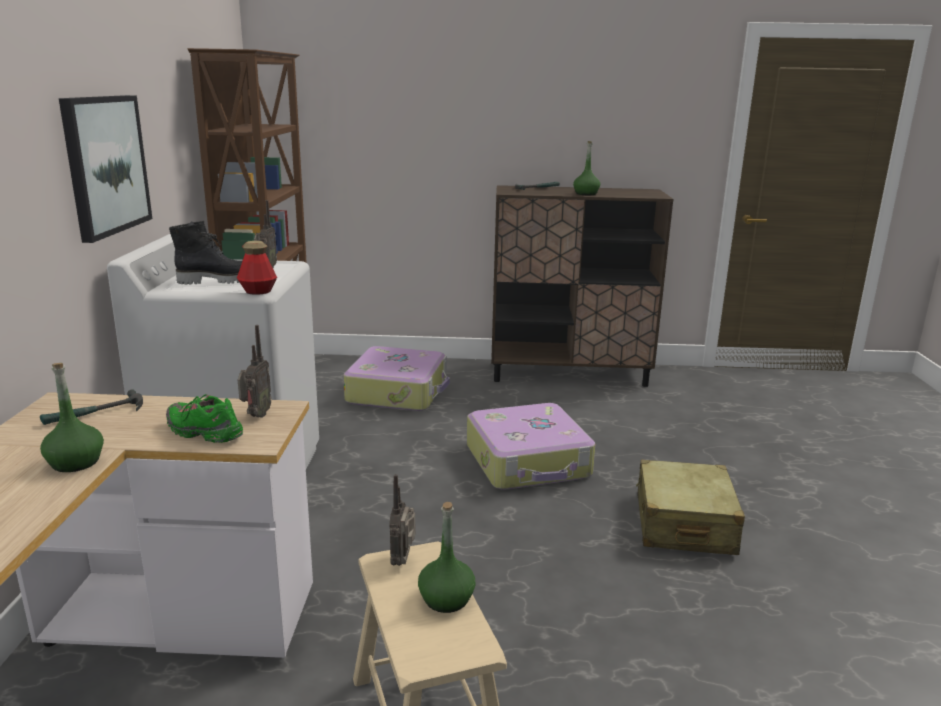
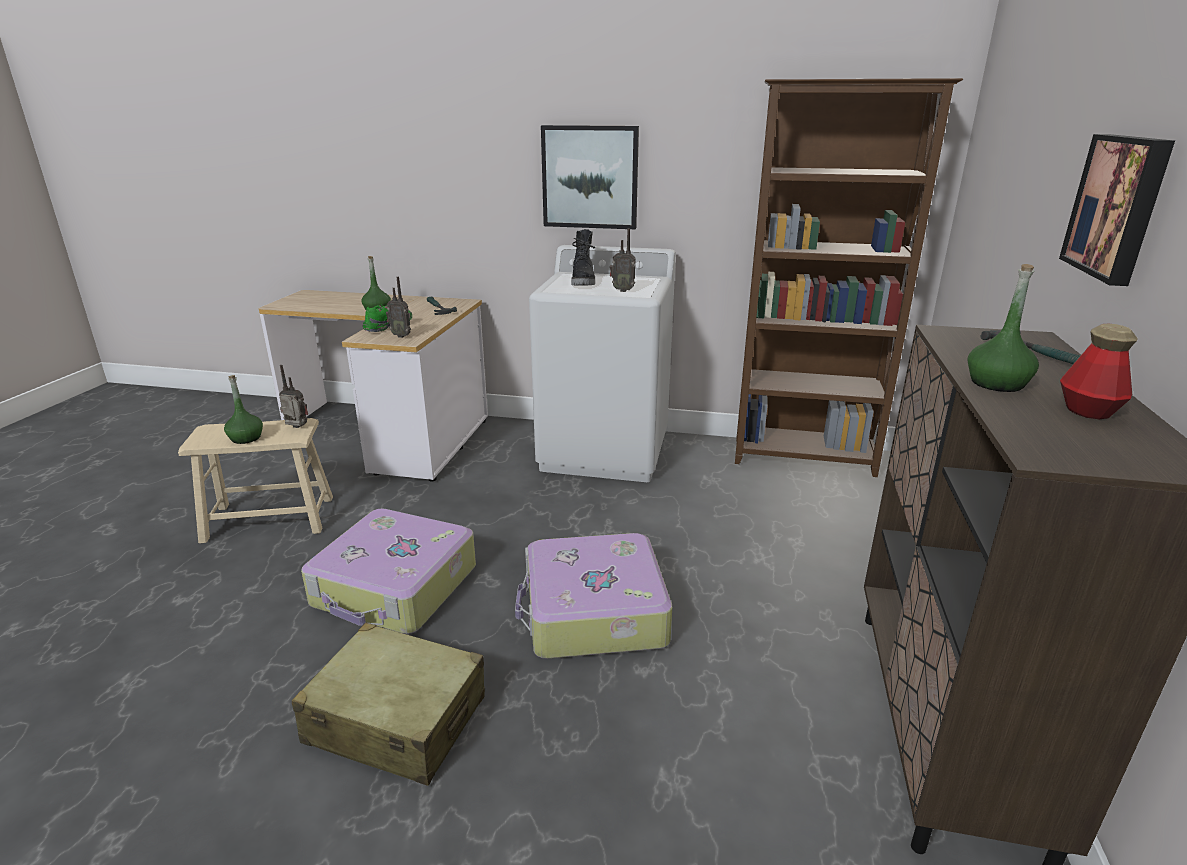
camera: 100 degrees right, 5 degrees up
(258, 291) = (545, 290): bottle -> bottle (1087, 411)
(398, 392) = (800, 532): suitcase -> suitcase (395, 587)
(521, 119) = (1119, 207): none -> picture

